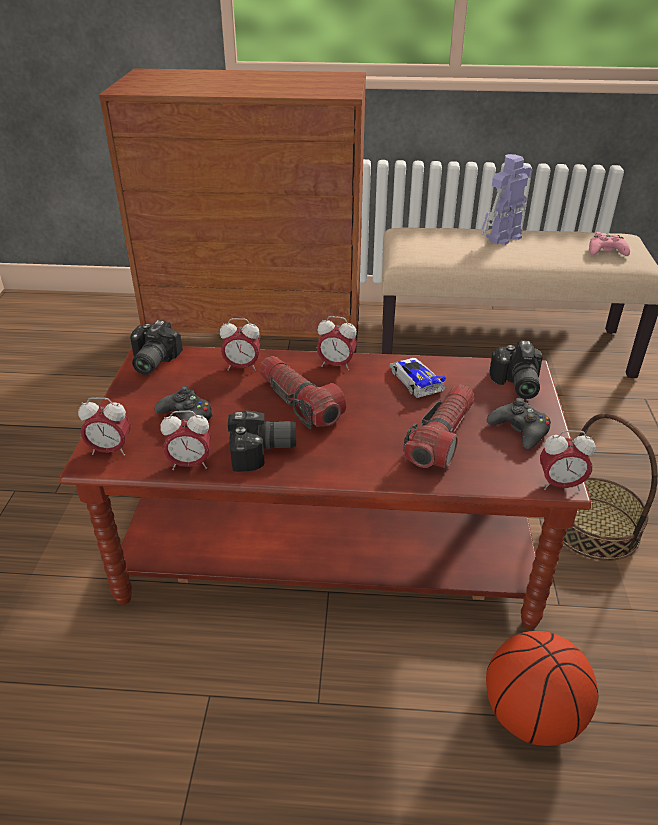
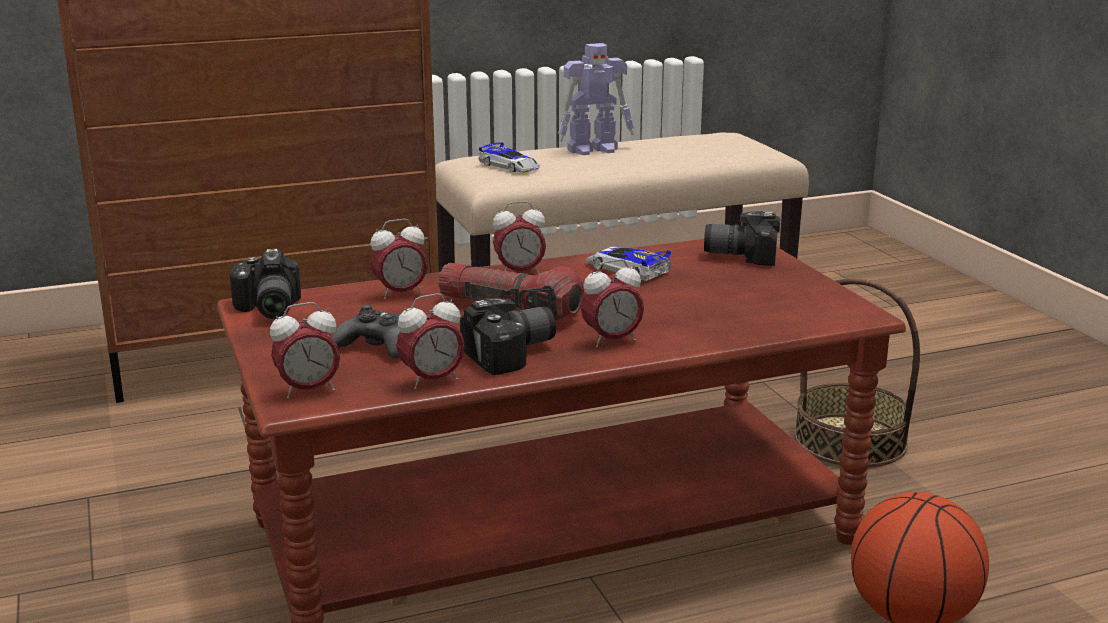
camera: 25 degrees left, 15 degrees down
(428, 244) = (510, 166): none -> toy car
(441, 438) = (706, 306): flashlight -> none
(503, 237) = (594, 149): toy robot -> toy robot turned 135 degrees counterclockwise
(515, 385) = (741, 255): camera -> camera turned 120 degrees clockwise
(520, 430) = (782, 286): black game controller -> none
(560, 485) = (863, 315): alarm clock -> alarm clock (611, 341)
(606, 251) = (723, 146): pink game controller -> none

